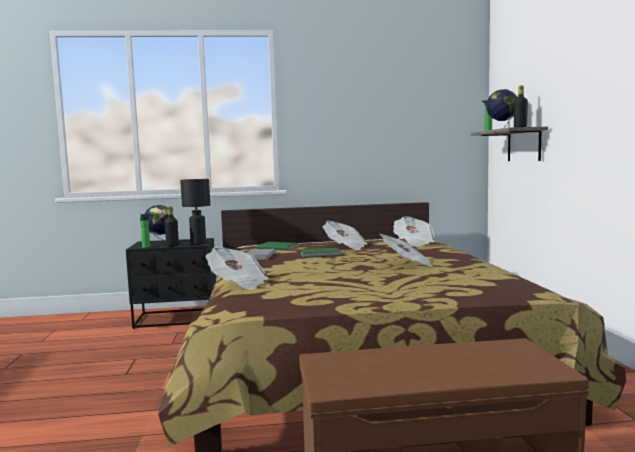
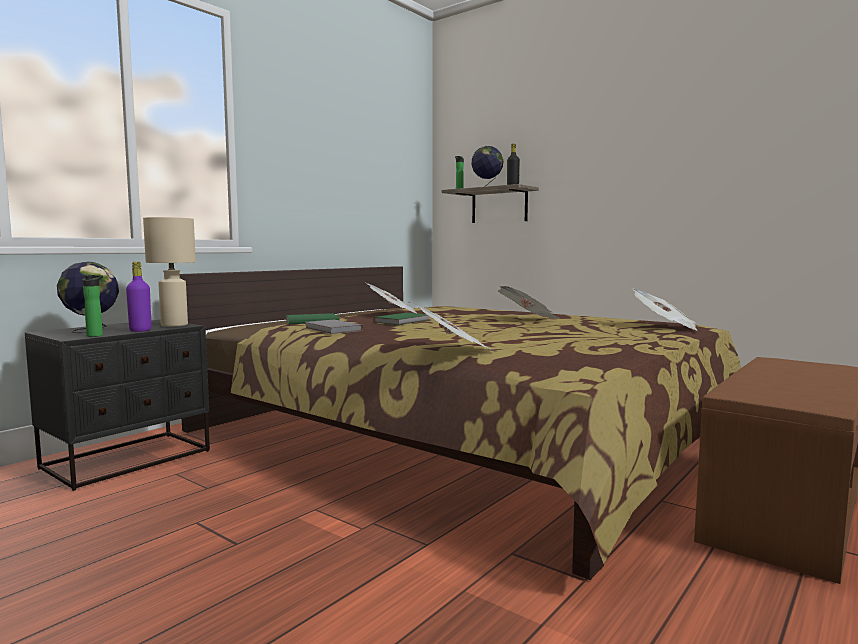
camera: 45 degrees left, 0 degrees up
(172, 246) = (140, 330): black bottle -> purple bottle
(198, 243) = (173, 325): black table lamp -> beige table lamp
(413, 243) = (442, 307): newspaper -> newspaper (665, 327)

